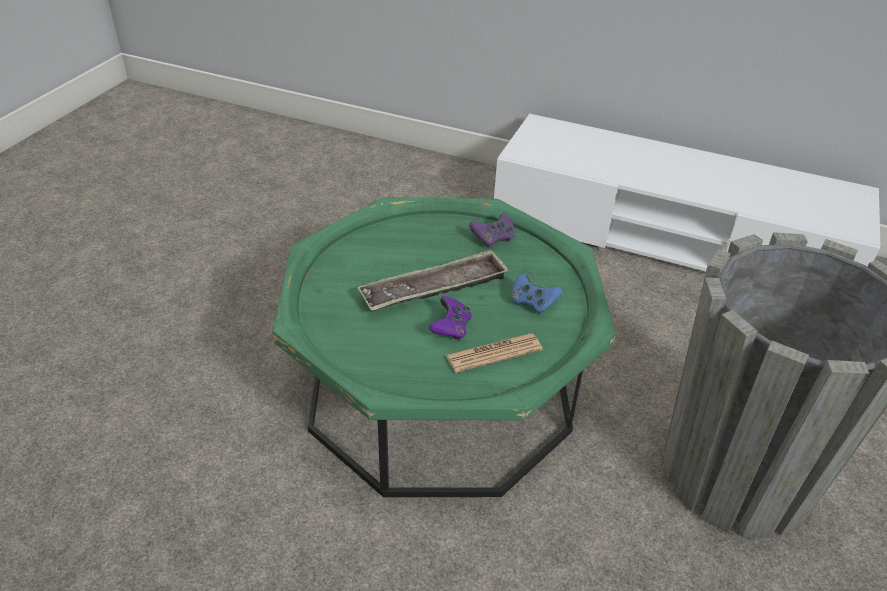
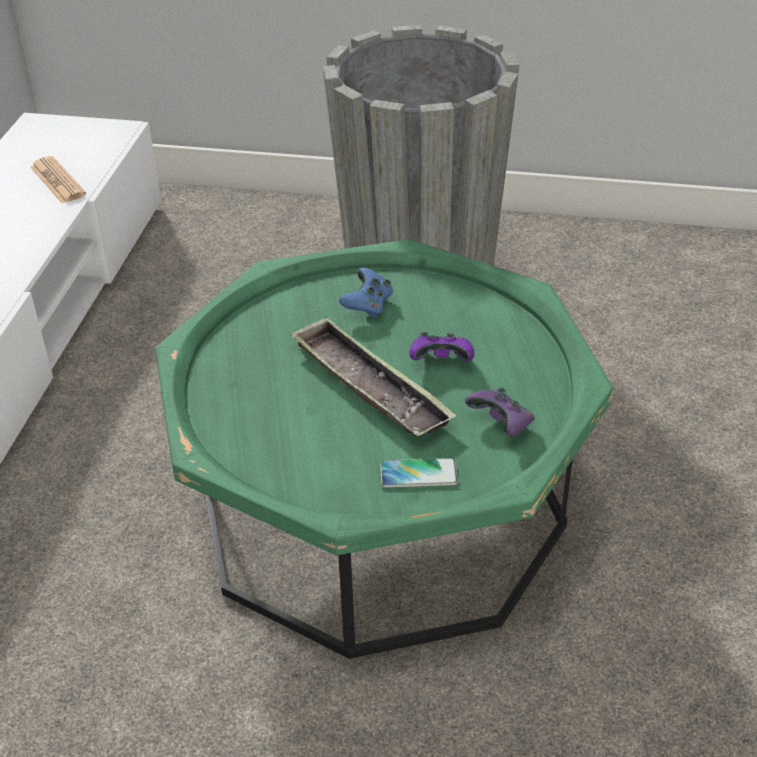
camera: 100 degrees left, 0 degrees up
(336, 295) = (418, 474): none -> phone
(493, 239) = (242, 351): purple game controller -> purple game controller (502, 424)
(493, 353) = (468, 324): newspaper -> newspaper (57, 181)

